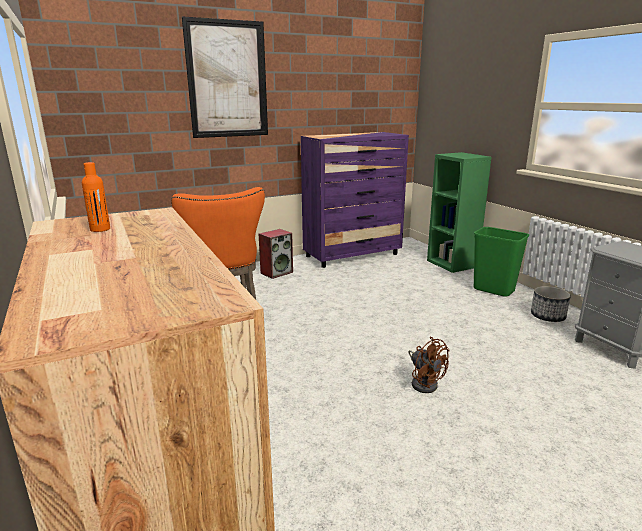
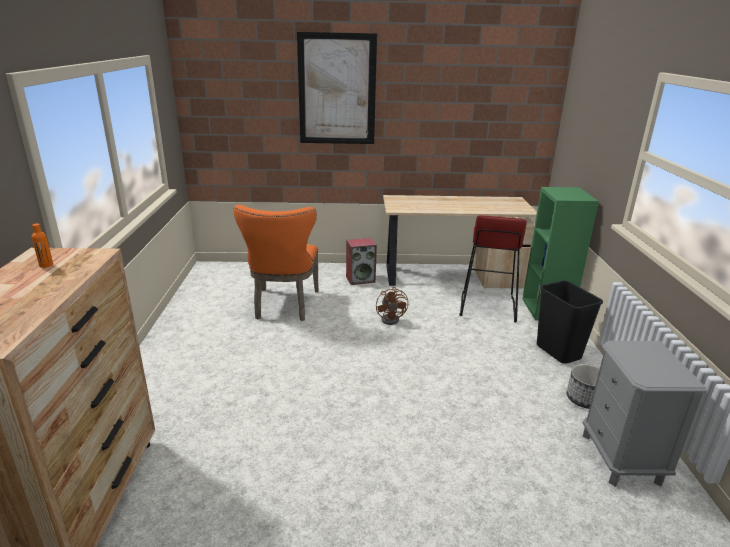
camera: 25 degrees right, 5 degrees up
(353, 255) = (450, 275): purple dresser -> beige desk
(407, 271) = (487, 307): none -> red stool
(424, 382) = (381, 426): brown fan -> brown fan (392, 319)
(494, 290) = (559, 352): green trash can -> black trash can

